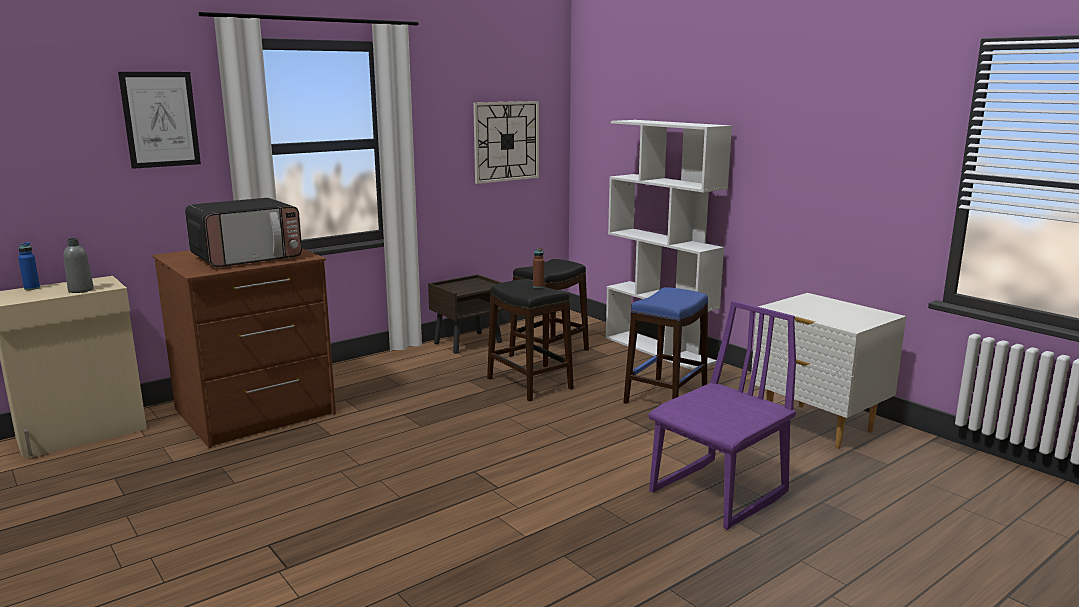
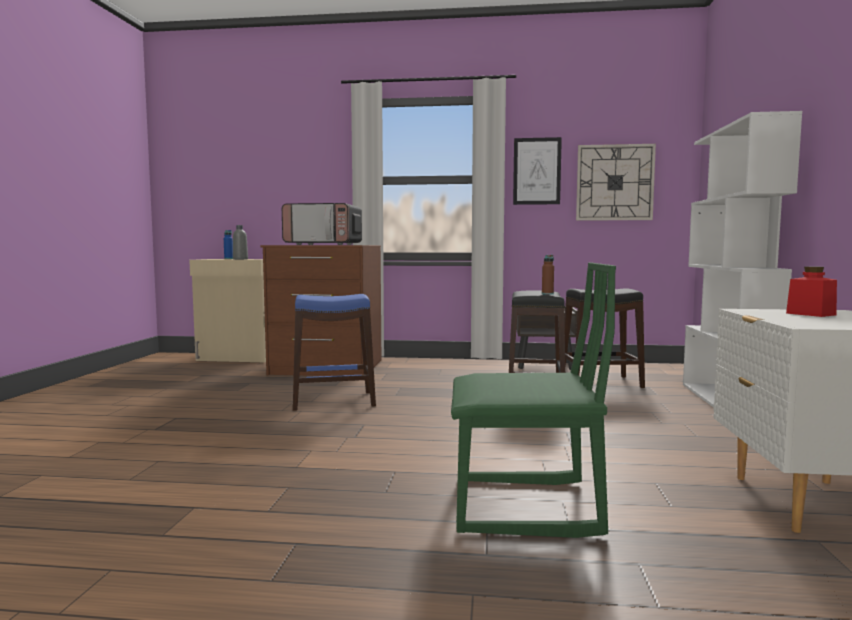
camera: 45 degrees right, 10 degrees down
(160, 119) = (317, 157): picture -> picture (537, 171)
(665, 396) = (649, 430): blue stool -> blue stool (333, 400)
(719, 494) = (524, 507): purple chair -> green chair
(813, 306) = (810, 314): none -> red jar

